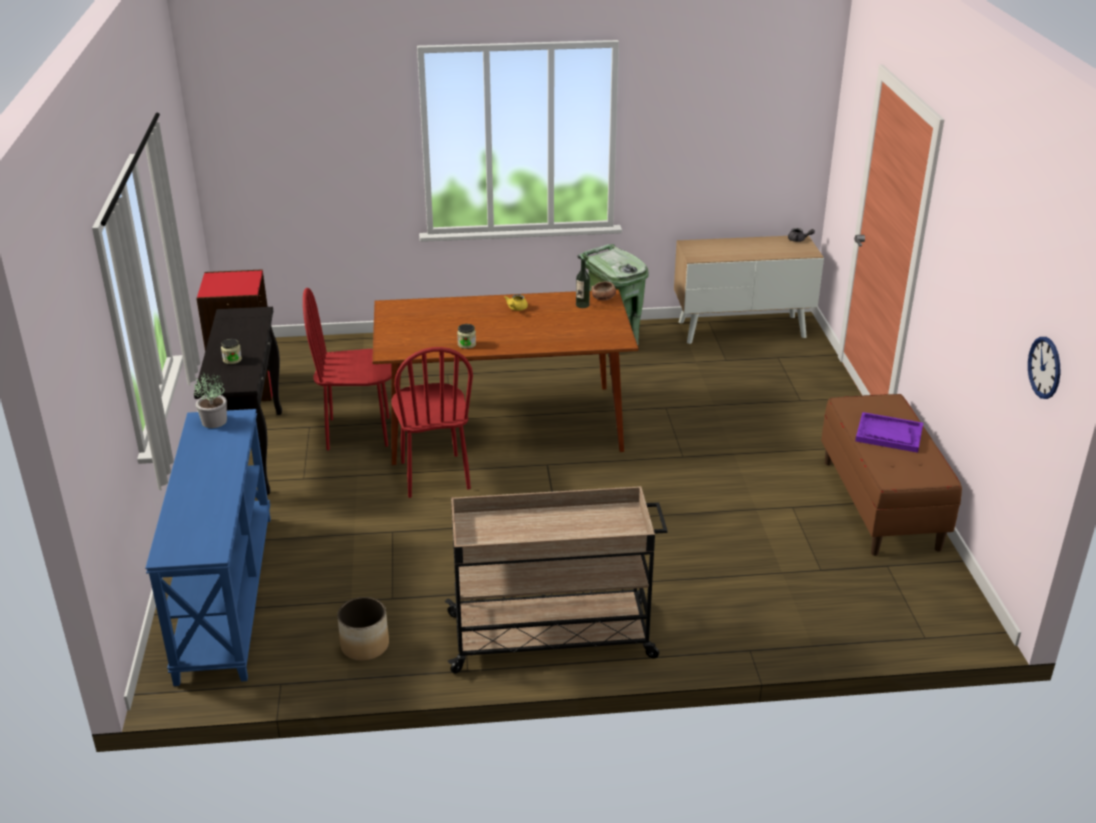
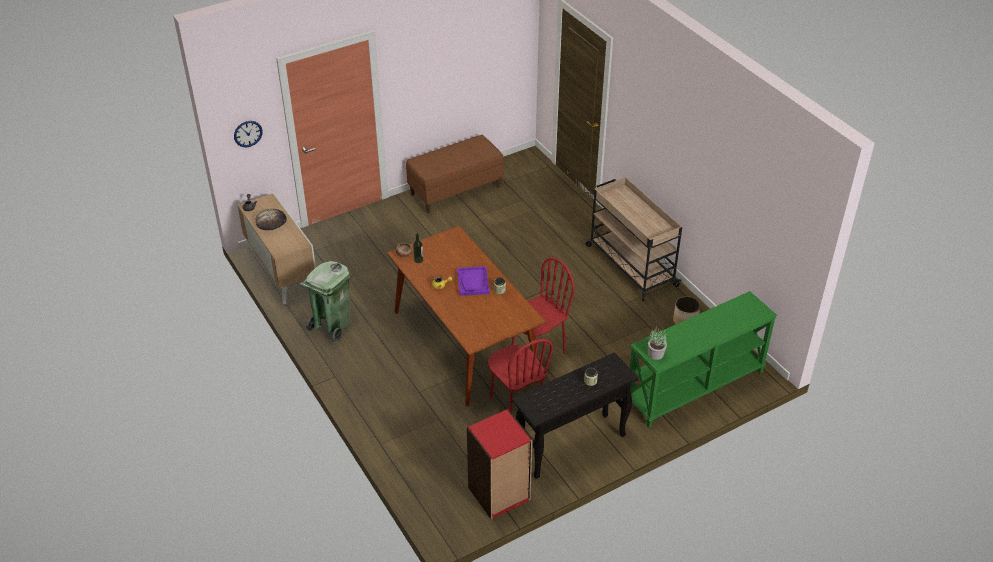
camera: 115 degrees left, 10 degrees up
(224, 595) = (695, 387): blue console table -> green console table
(757, 248) = (271, 221): none -> bread
(888, 434) = (451, 158): purple tray -> purple tray (473, 282)
(1044, 367) = (513, 45): wall clock -> wall clock (248, 133)

